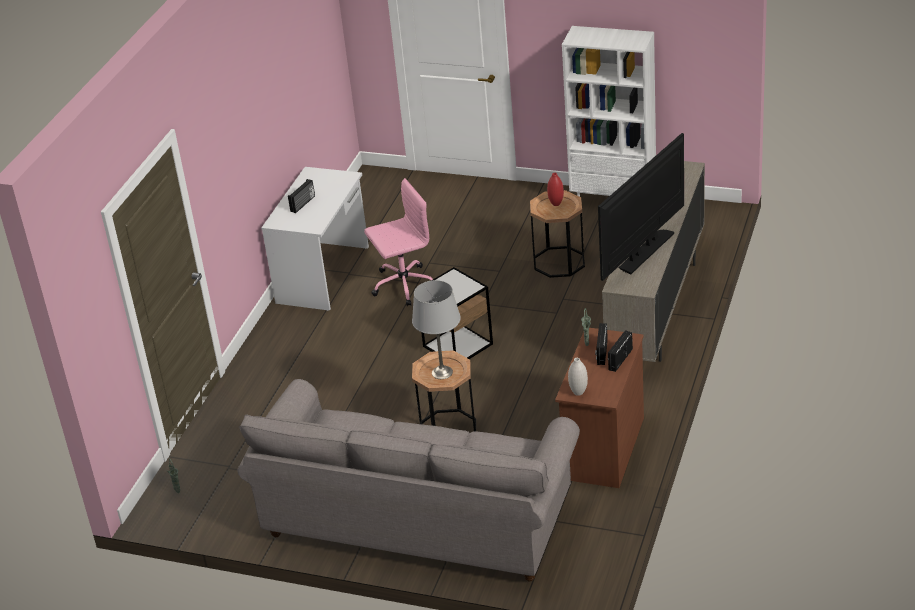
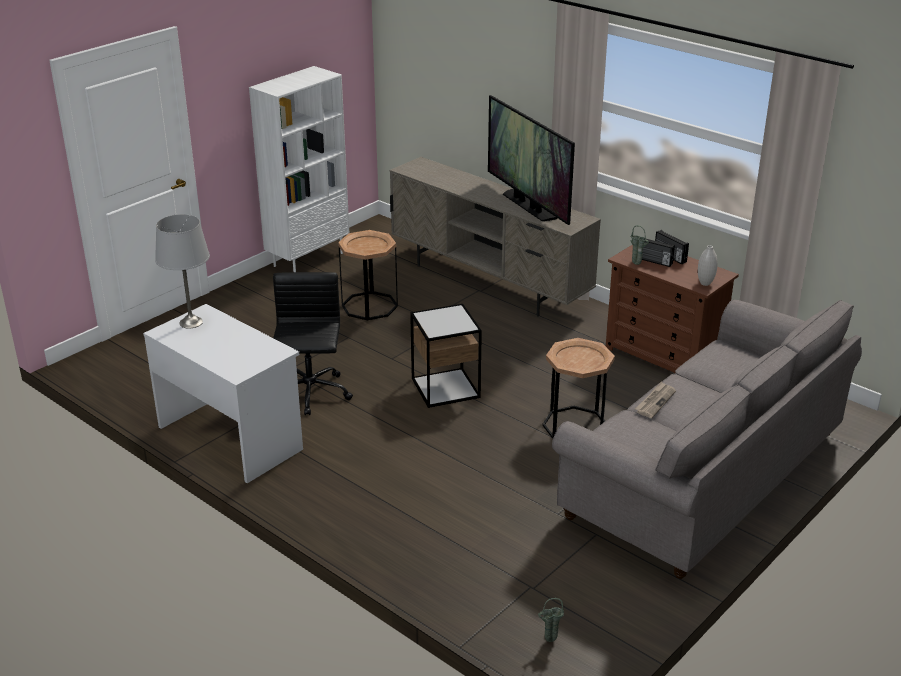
camera: 70 degrees left, 5 degrees down
(303, 204) = (222, 349): radio -> none
(403, 285) = (310, 394): pink office chair -> black office chair
(407, 430) = (655, 401): none -> newspaper
(441, 372) = (581, 359): grey table lamp -> grey table lamp (191, 323)
(556, 204) = (361, 244): red vase -> none

